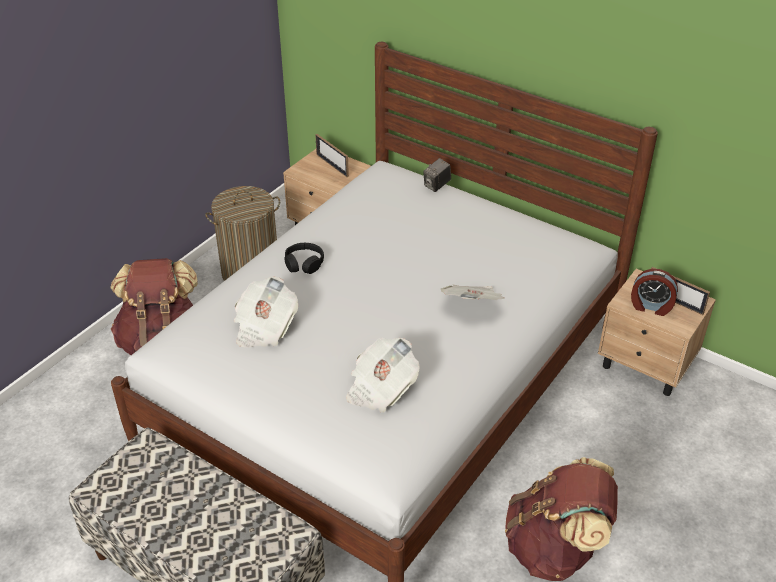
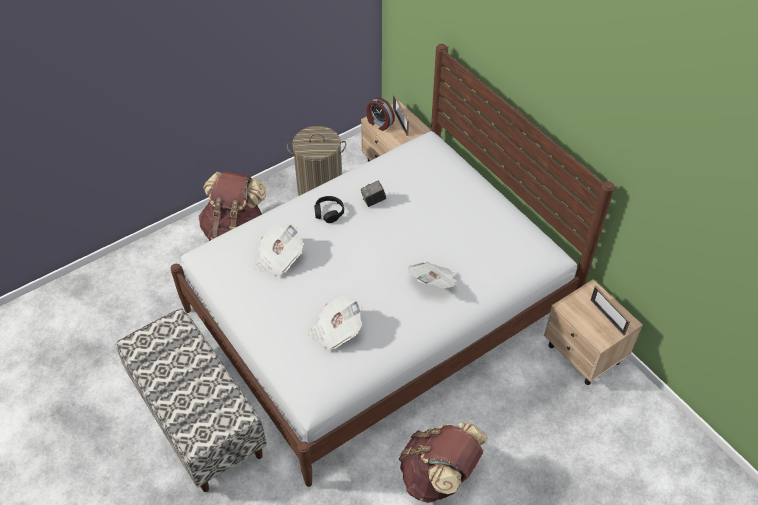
camera: 20 degrees right, 10 degrees up
(437, 186) = (460, 168): camera -> camera (373, 201)
(651, 307) = (585, 316): alarm clock -> alarm clock (379, 123)

